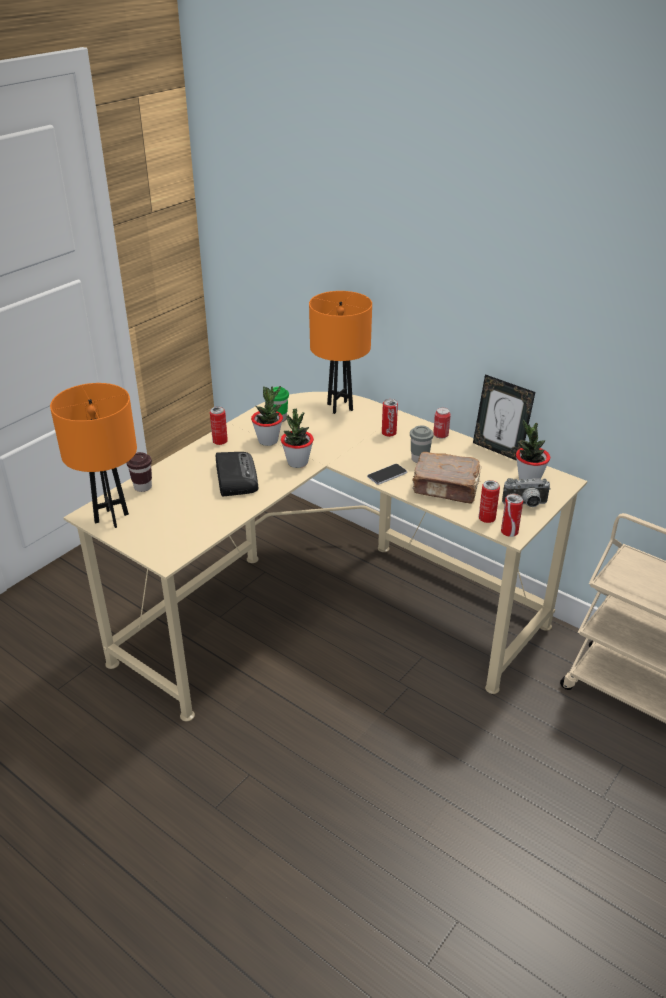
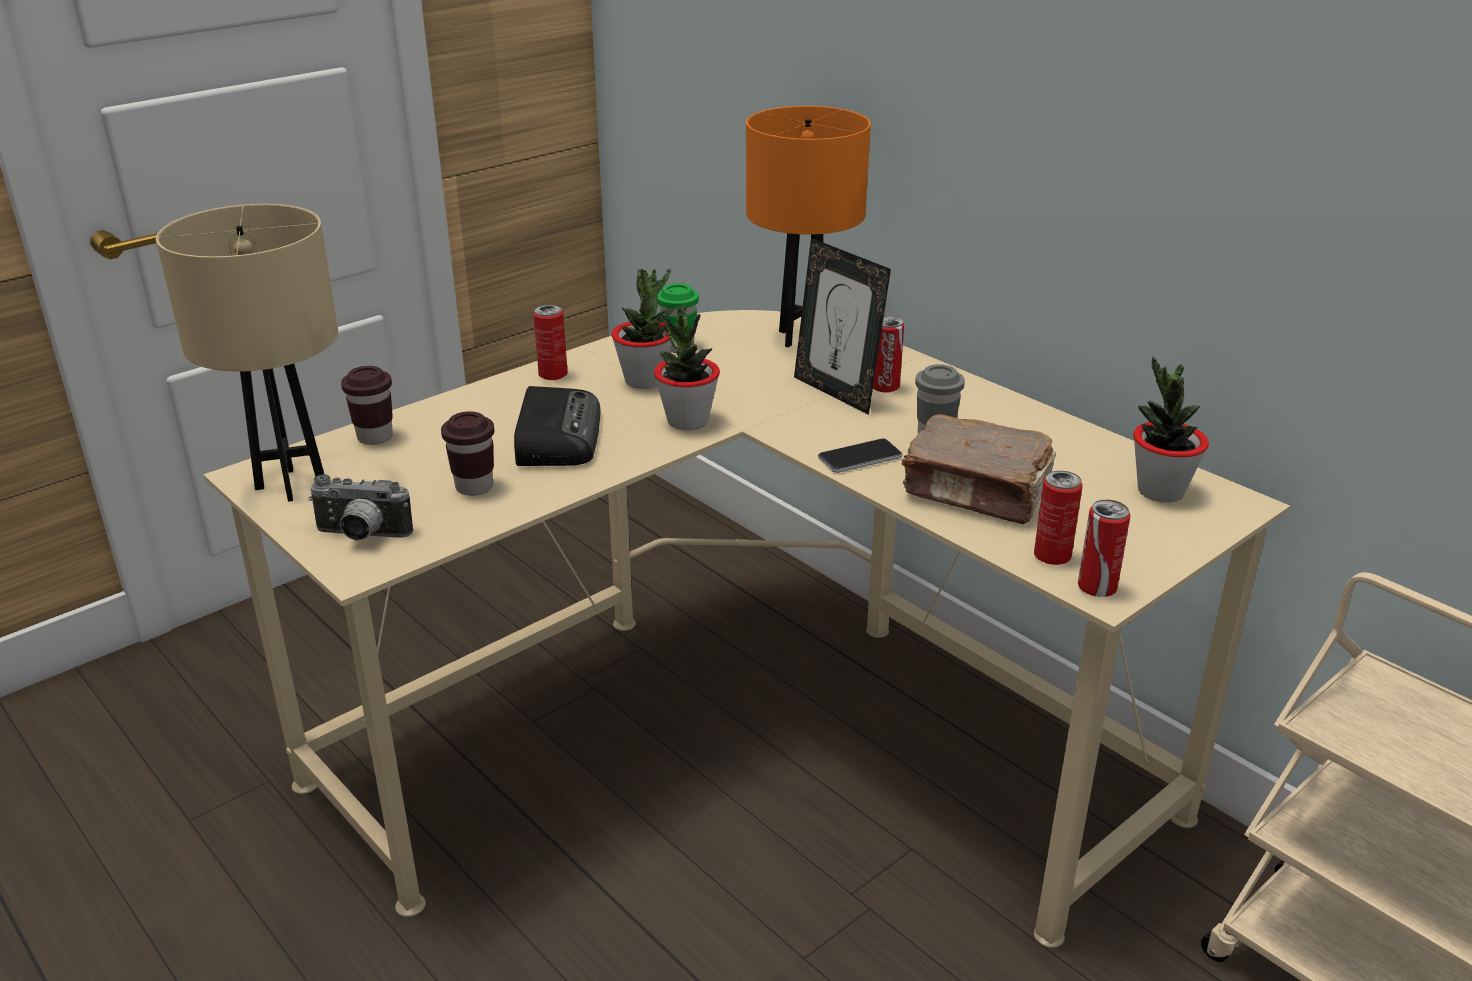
camera: 10 degrees right, 5 degrees down
(111, 518) = (290, 484): orange table lamp -> beige table lamp
(205, 510) = (474, 487): none -> brown cup
(440, 435) = (989, 398): can -> none
(498, 450) = (1104, 433): picture frame -> picture frame (836, 392)
(525, 505) = (1144, 538): camera -> camera (361, 536)

